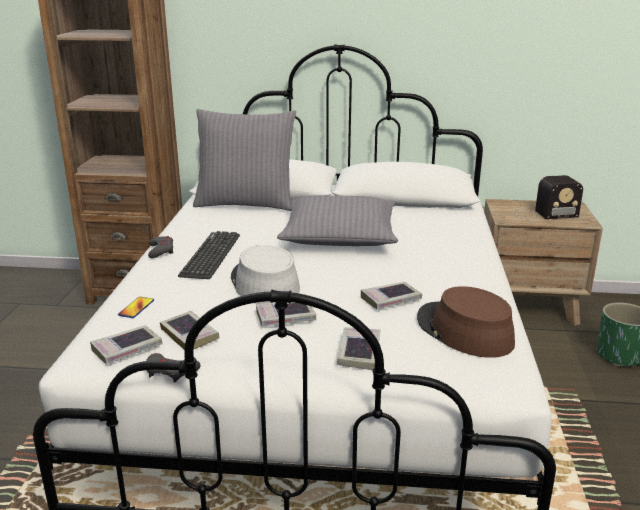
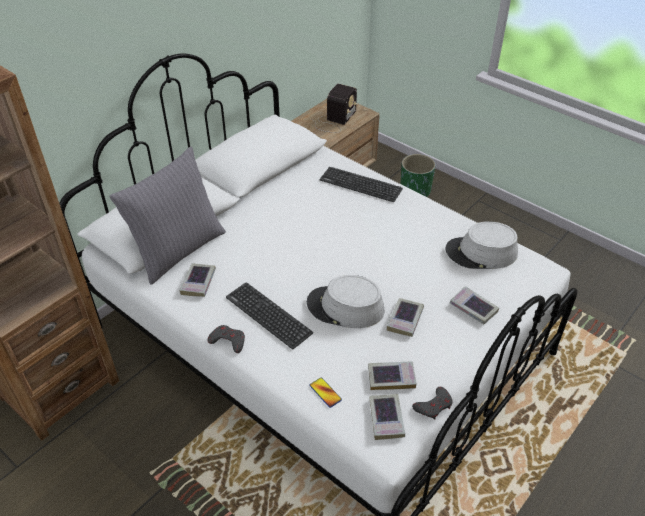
camera: 55 degrees left, 20 degrees up
(339, 236) = (300, 232): grey pillow -> none
(391, 299) = (420, 260): book -> book (198, 282)
(454, 239) = (360, 185): none -> keyboard
(464, 331) = (481, 253): brown hat -> grey hat

